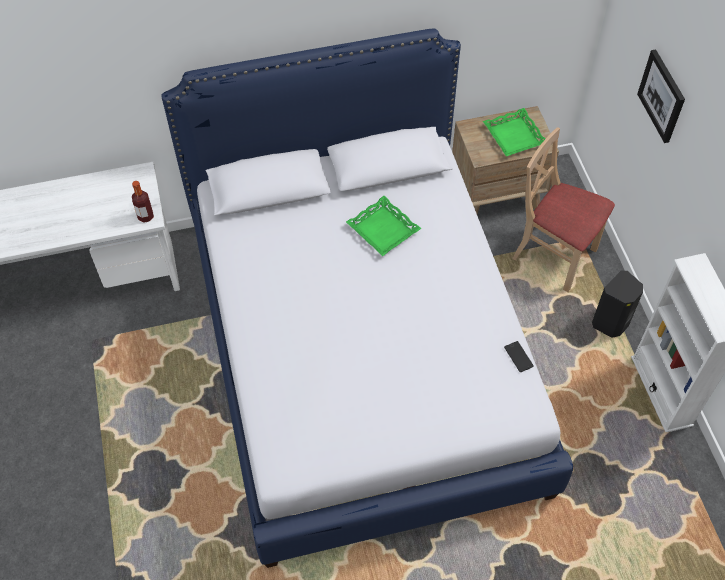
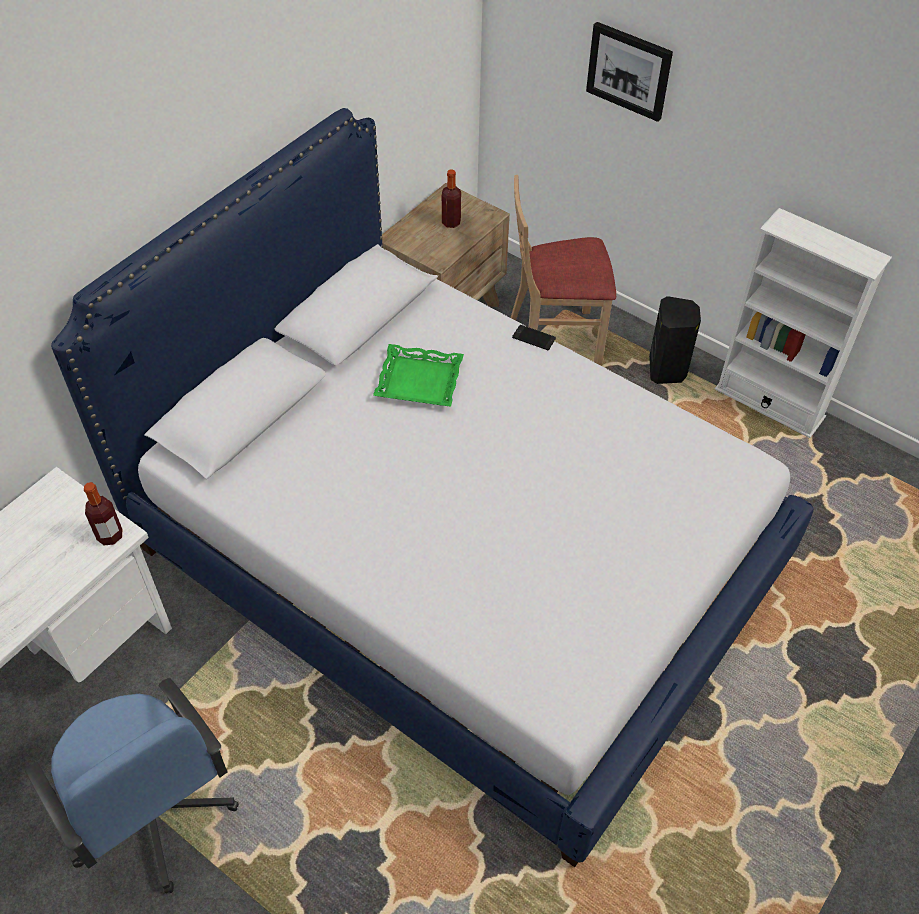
camera: 40 degrees left, 5 degrees down
(94, 382) = (153, 815): none -> blue office chair
(513, 136) = (451, 222): green tray -> bottle
(518, 357) = (685, 421): phone -> phone (534, 338)

